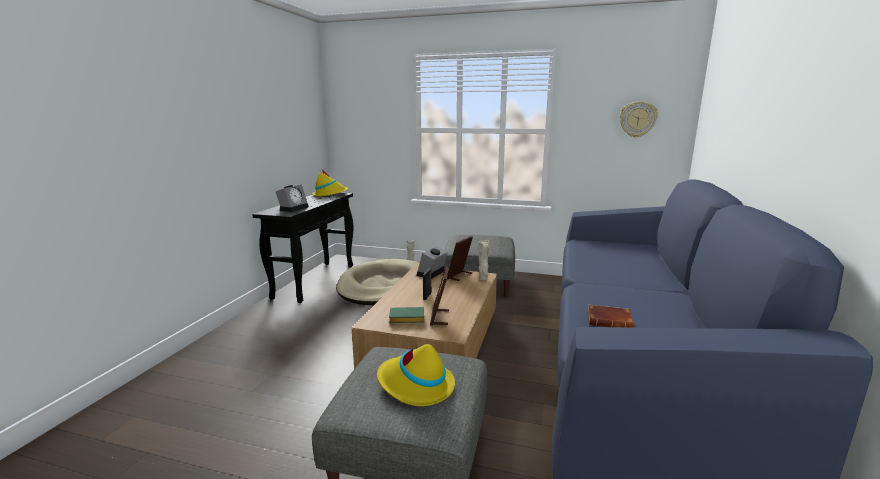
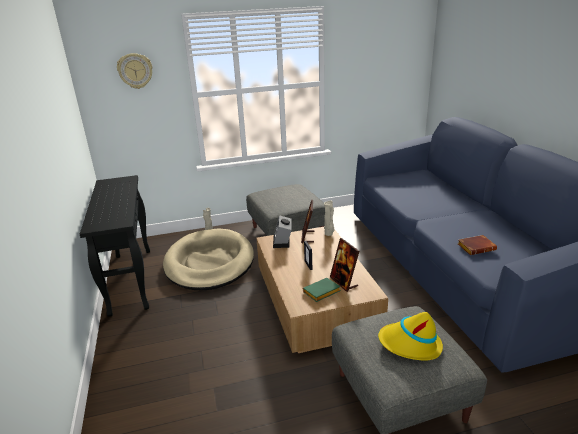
camera: 30 degrees left, 10 degrees up
(294, 208) = (114, 213): alarm clock -> none
(330, 194) = (116, 183): yellow hat -> none
(637, 119) = (391, 66): wall clock -> wall clock (135, 71)

